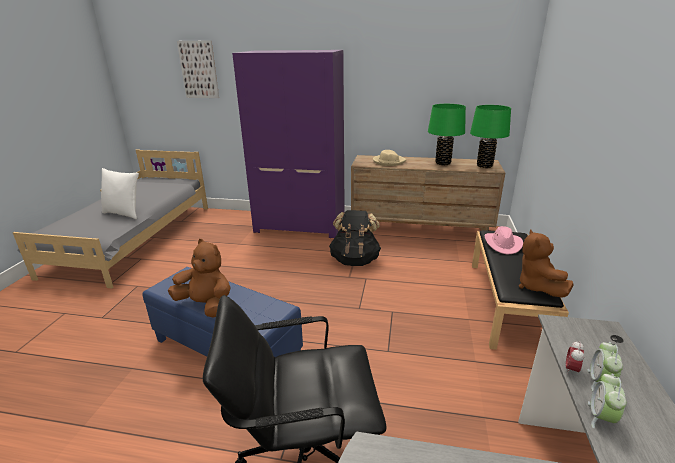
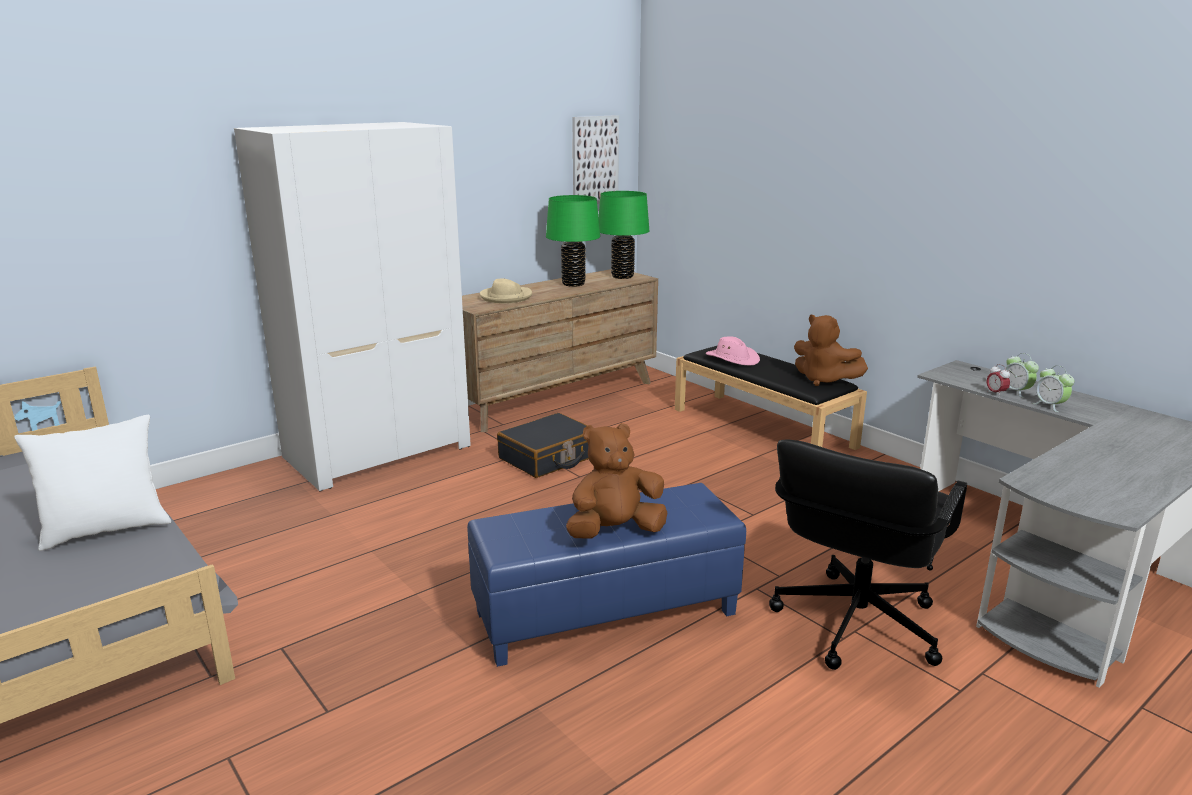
camera: 50 degrees left, 5 degrees down
(199, 70) = (90, 175): picture -> picture (595, 160)
(301, 224) = (378, 451): purple wardrobe -> white wardrobe
(355, 260) = (548, 458): black backpack -> black suitcase

